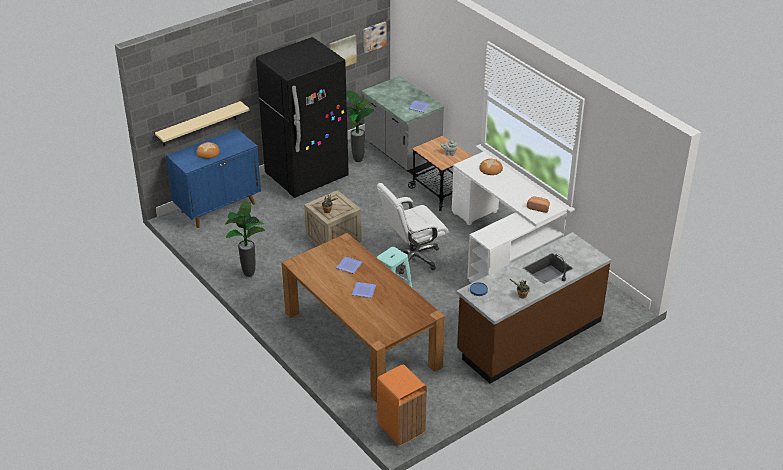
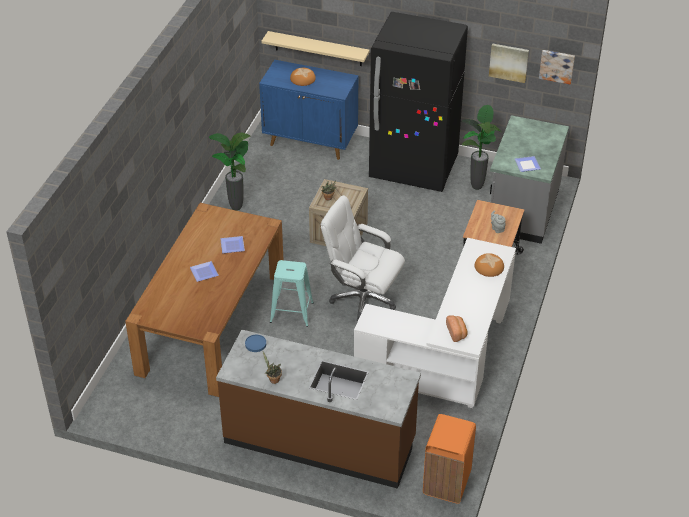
camera: 55 degrees right, 5 degrees up
(401, 429) = (111, 408): orange trash can -> orange trash can (446, 483)

